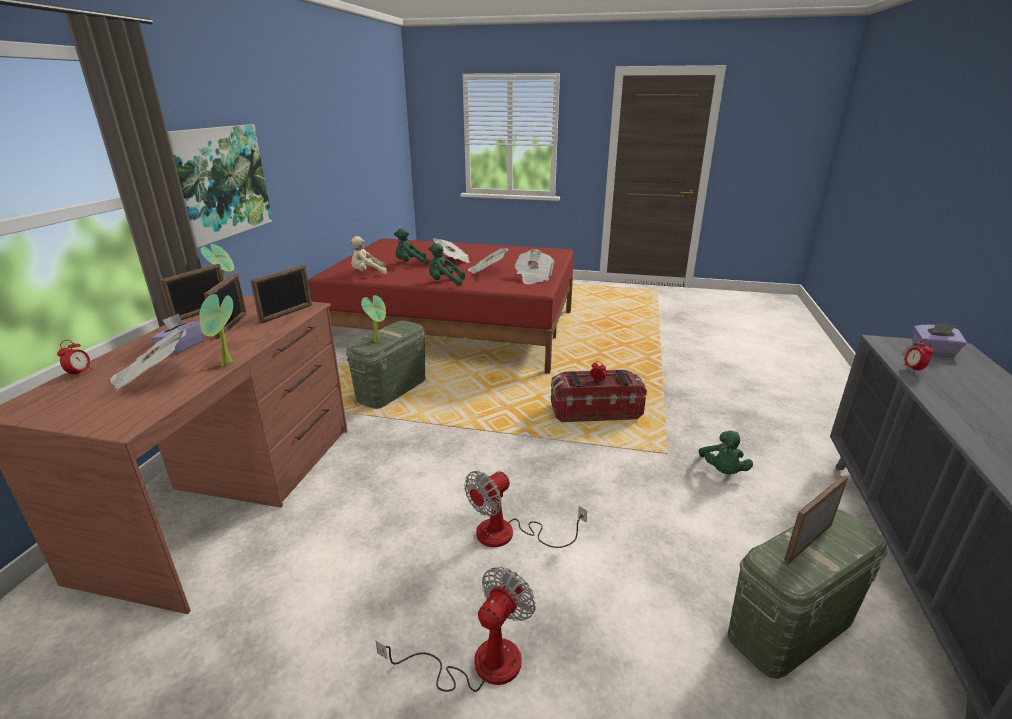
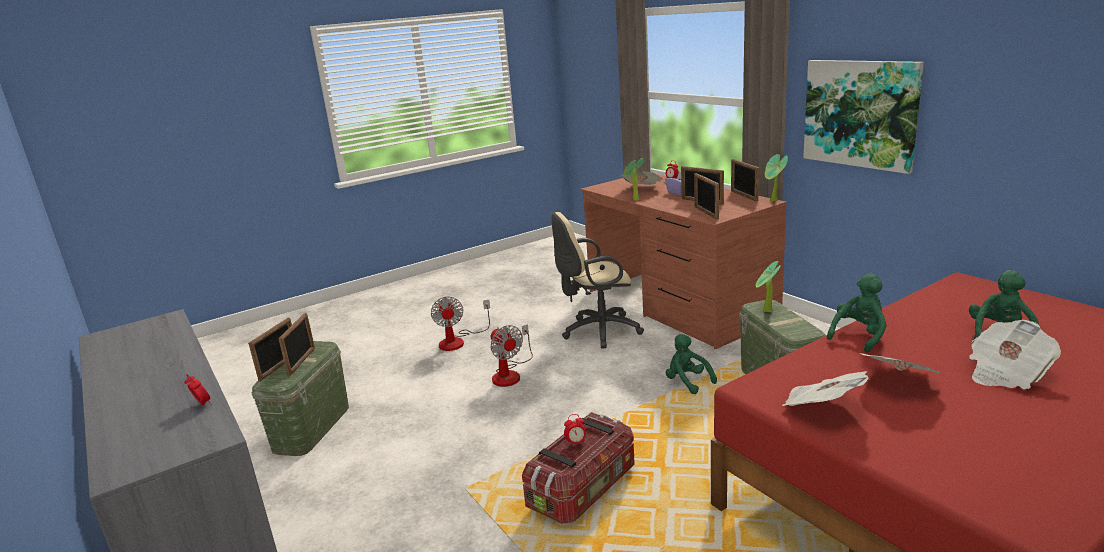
camera: 135 degrees right, 5 degrees down
(350, 523) = (597, 331): none -> beige office chair
(367, 273) = (955, 301): beige plush toy -> none
(509, 534) = (510, 374): fan -> fan turned 150 degrees clockwise
(722, 471) = (400, 504): green plush toy -> green plush toy (687, 382)
(845, 553) = (279, 366): none -> picture frame
(933, 351) = (159, 450): purple tissue box -> none

